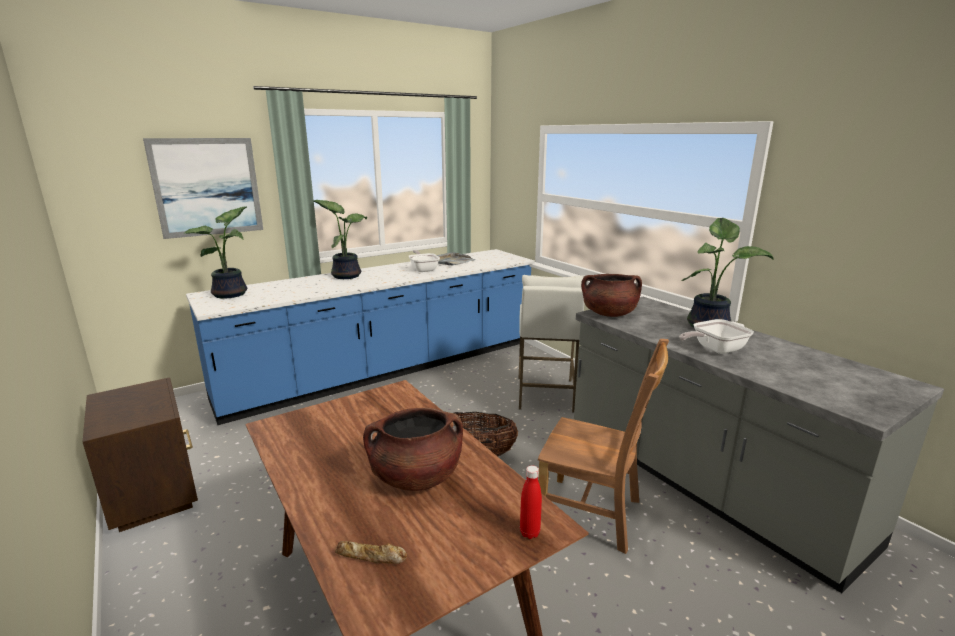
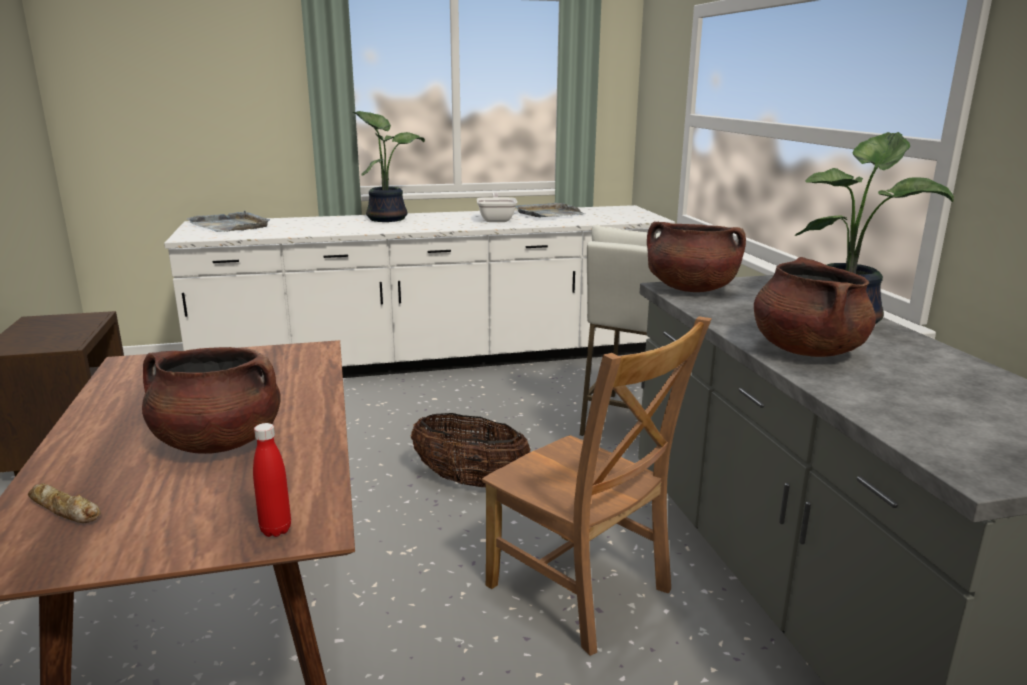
camera: 20 degrees right, 0 degrees up
(207, 187) = (223, 88): picture -> none
(232, 294) = (231, 225): potted plant -> grey tray
(386, 370) = (436, 360): blue counter -> white counter
(714, 349) = (806, 350): frying pan -> brown cooking pot

